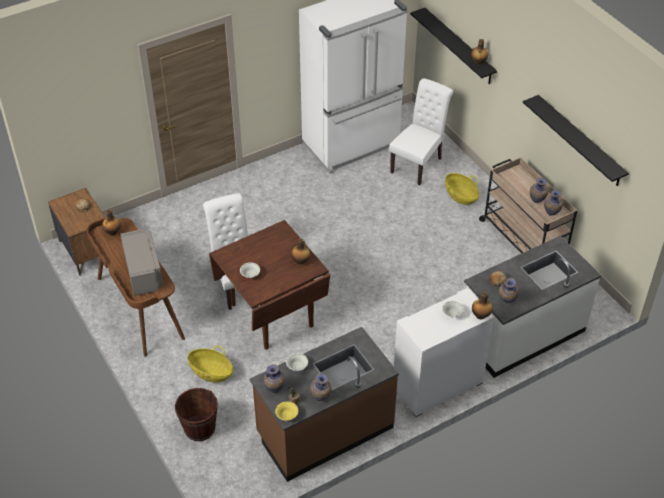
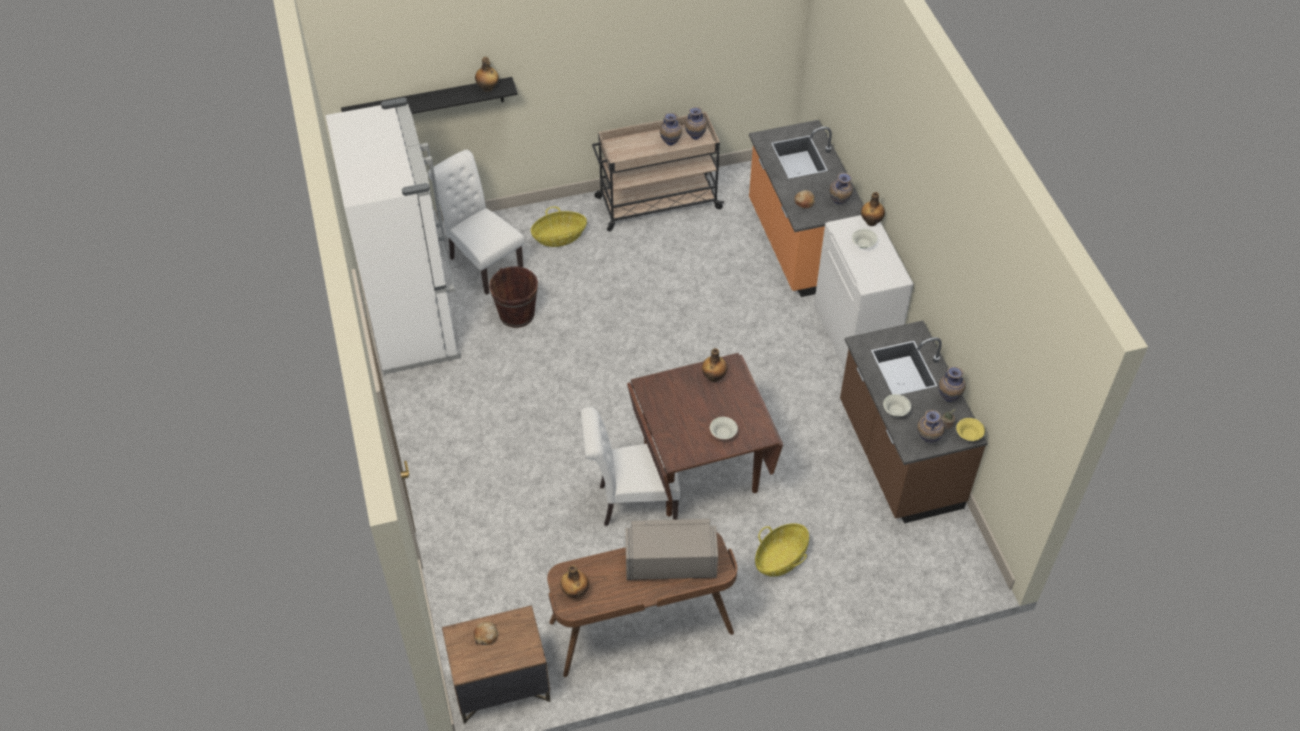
camera: 75 degrees left, 5 degrees up
(199, 428) = (869, 586): brown bucket -> brown bucket (517, 314)
(521, 334) = (798, 244): white counter -> orange counter
(580, 141) = (675, 44): black shelf -> none

